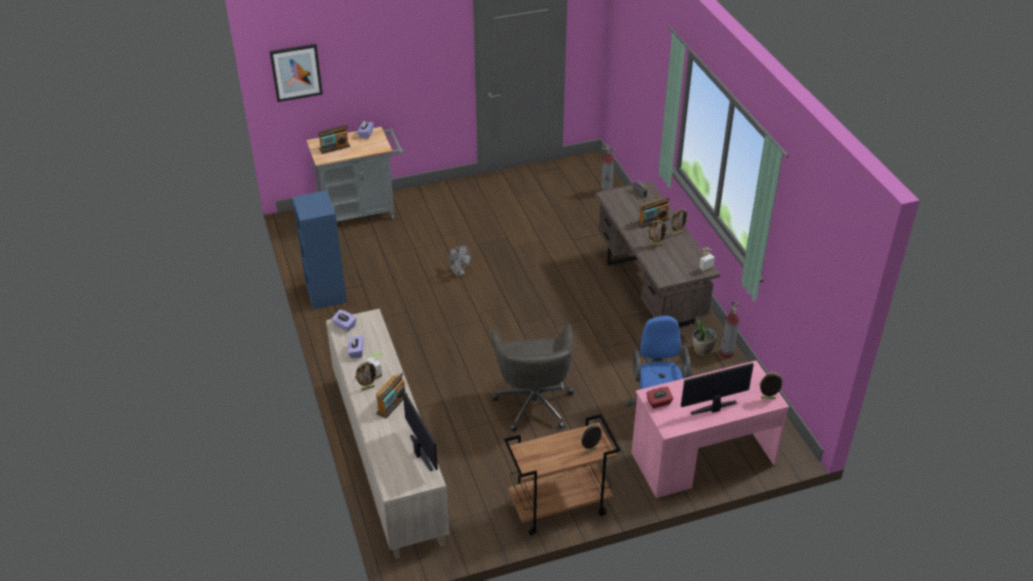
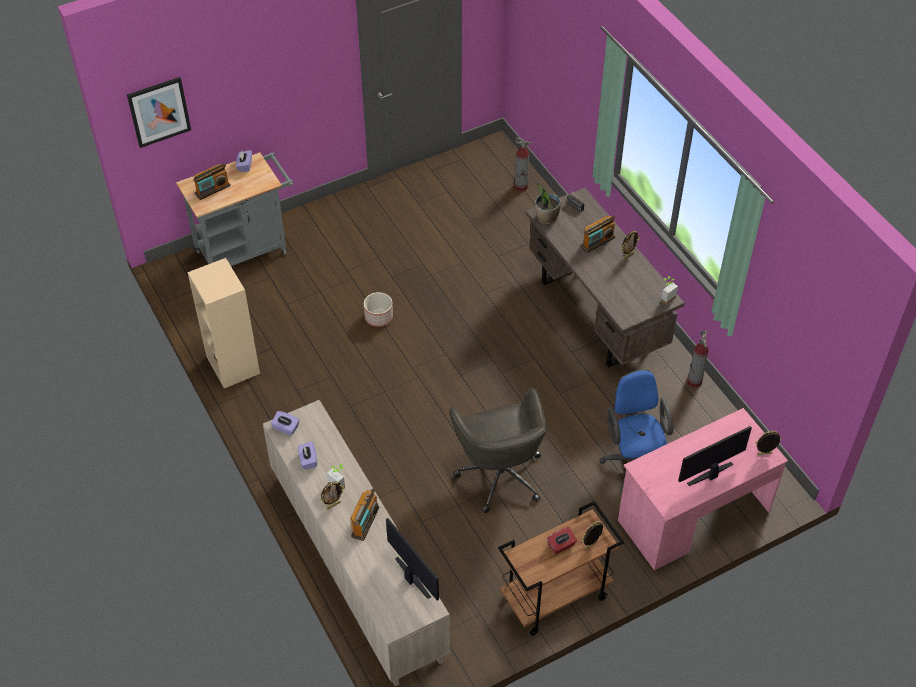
camera: 10 degrees left, 10 degrees up
(325, 293) = (232, 365): blue bookcase -> beige bookcase
(459, 272) = (378, 317): grey fan -> planter
(656, 245) = (607, 274): picture frame -> none
(659, 403) = (652, 476): red tissue box -> red tissue box (561, 545)
(702, 350) = (668, 381): potted plant -> potted plant (547, 217)

